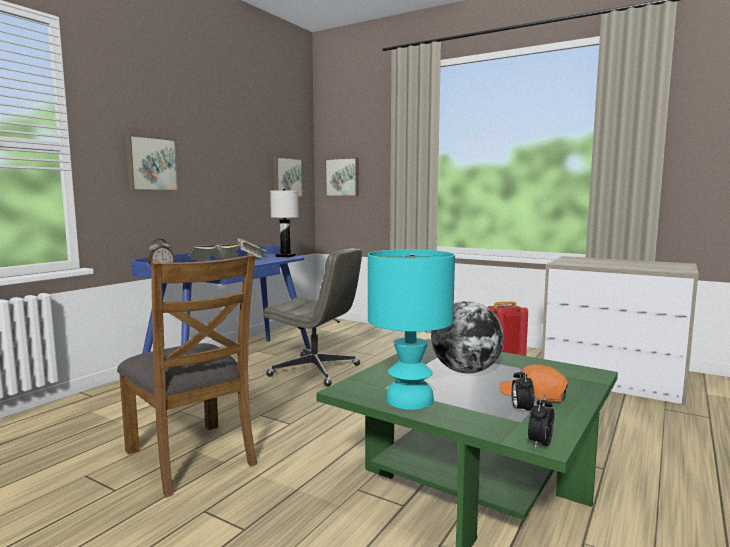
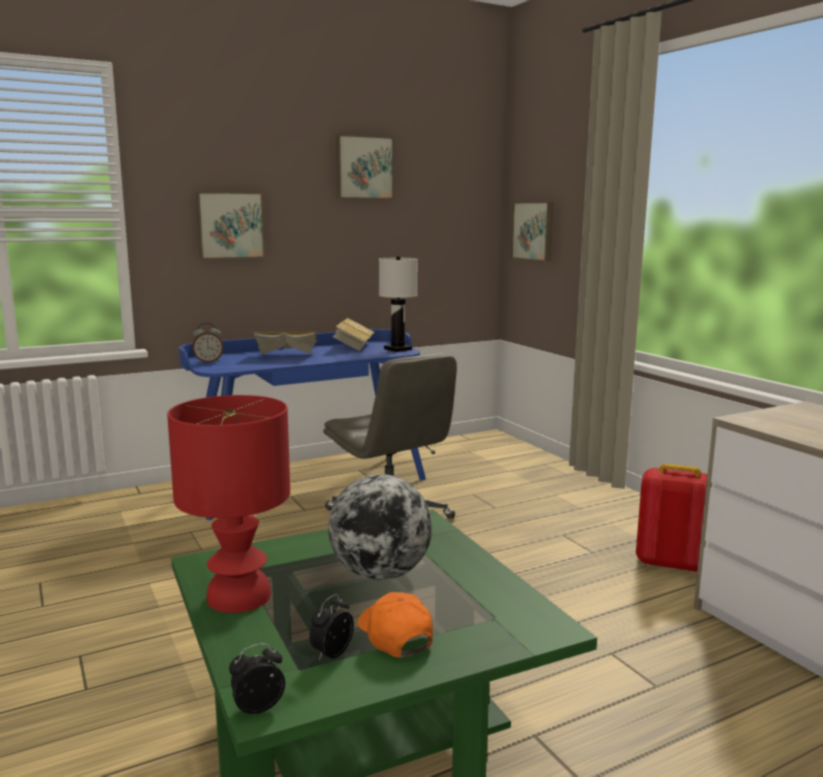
camera: 30 degrees right, 5 degrees up
(192, 457) = (138, 591): brown chair -> none
(286, 177) = (449, 231): picture -> picture (364, 167)
(408, 400) = (237, 596): turquoise table lamp -> red table lamp

